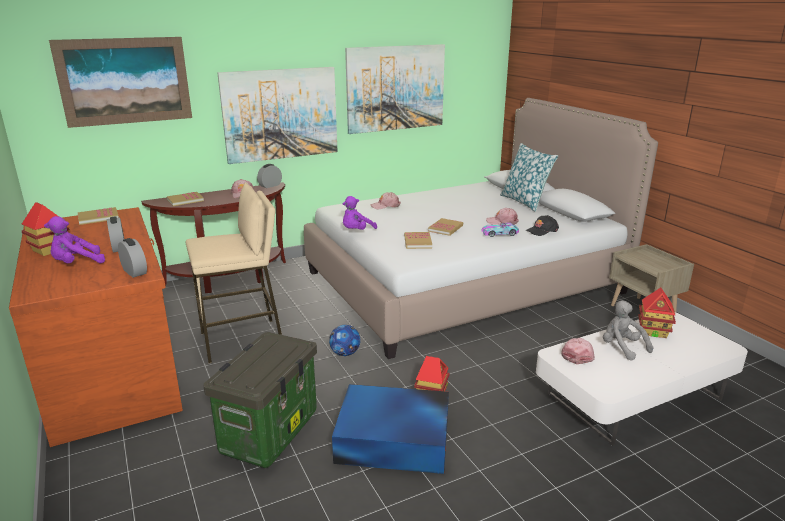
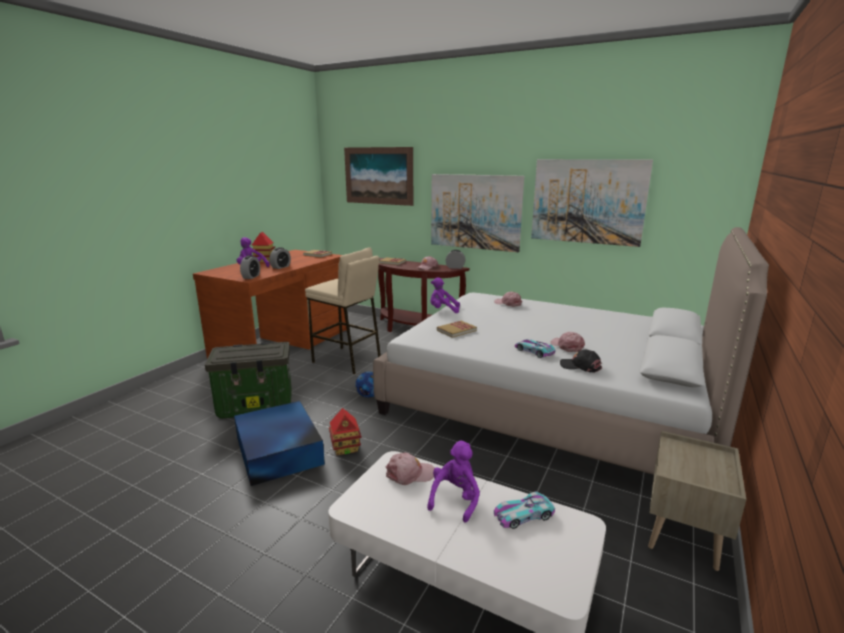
camera: 55 degrees right, 5 degrees down
(445, 228) = (504, 331): book -> none
(525, 202) = (645, 343): pillow -> none
(622, 347) = (455, 499): grey plush toy -> purple plush toy
(653, 331) = (523, 515): toy house -> toy car

